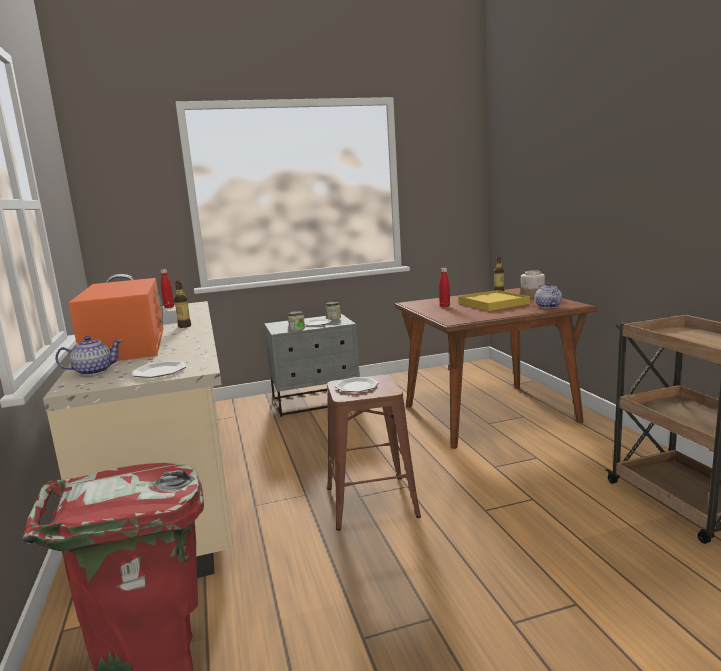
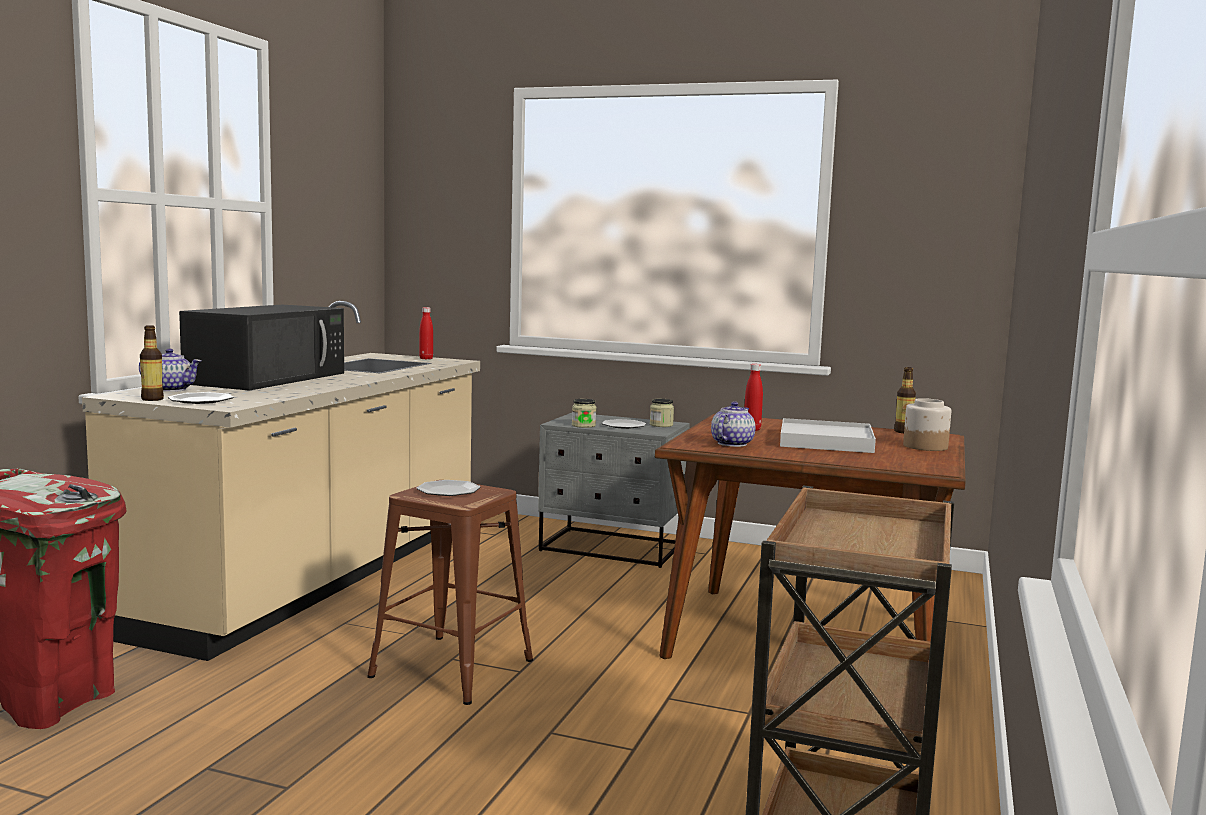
camera: 35 degrees right, 5 degrees down
(126, 344) = (268, 378): orange microwave -> black microwave
(184, 326) = (363, 375): bottle -> bottle (152, 399)
(493, 303) = (826, 441): yellow tray -> white tray
(547, 306) = (882, 462): teapot -> teapot (731, 444)

